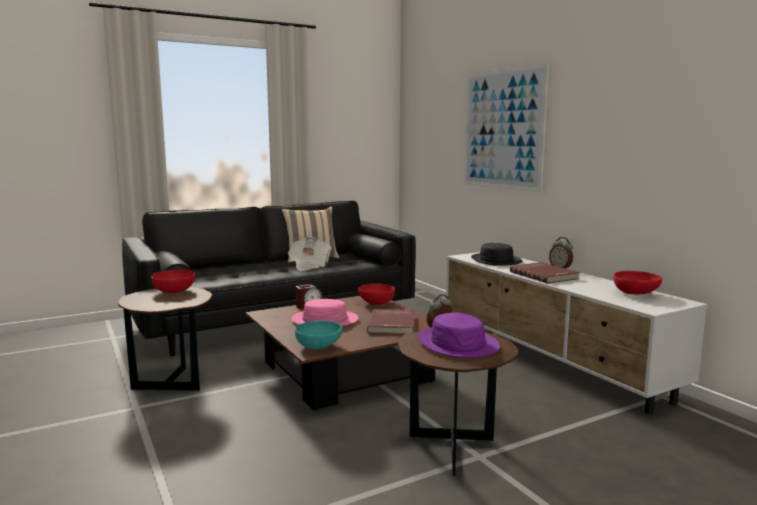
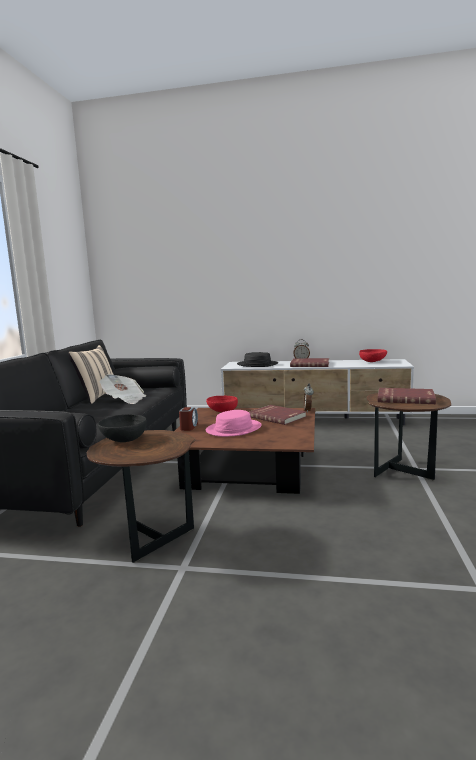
camera: 50 degrees left, 0 degrees up
(174, 291) = (123, 439): red bowl -> black bowl
(319, 346) = (291, 440): turquoise bowl -> none
(458, 344) = (405, 398): purple hat -> red book
(502, 129) = (227, 270): picture -> none

